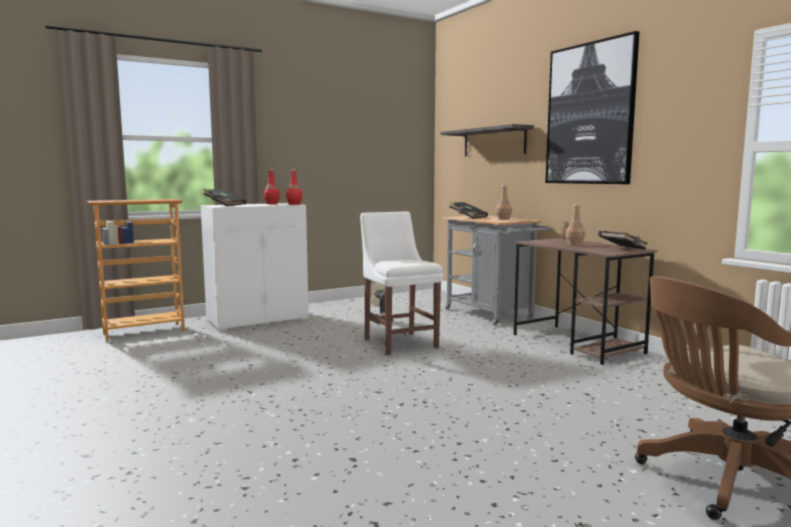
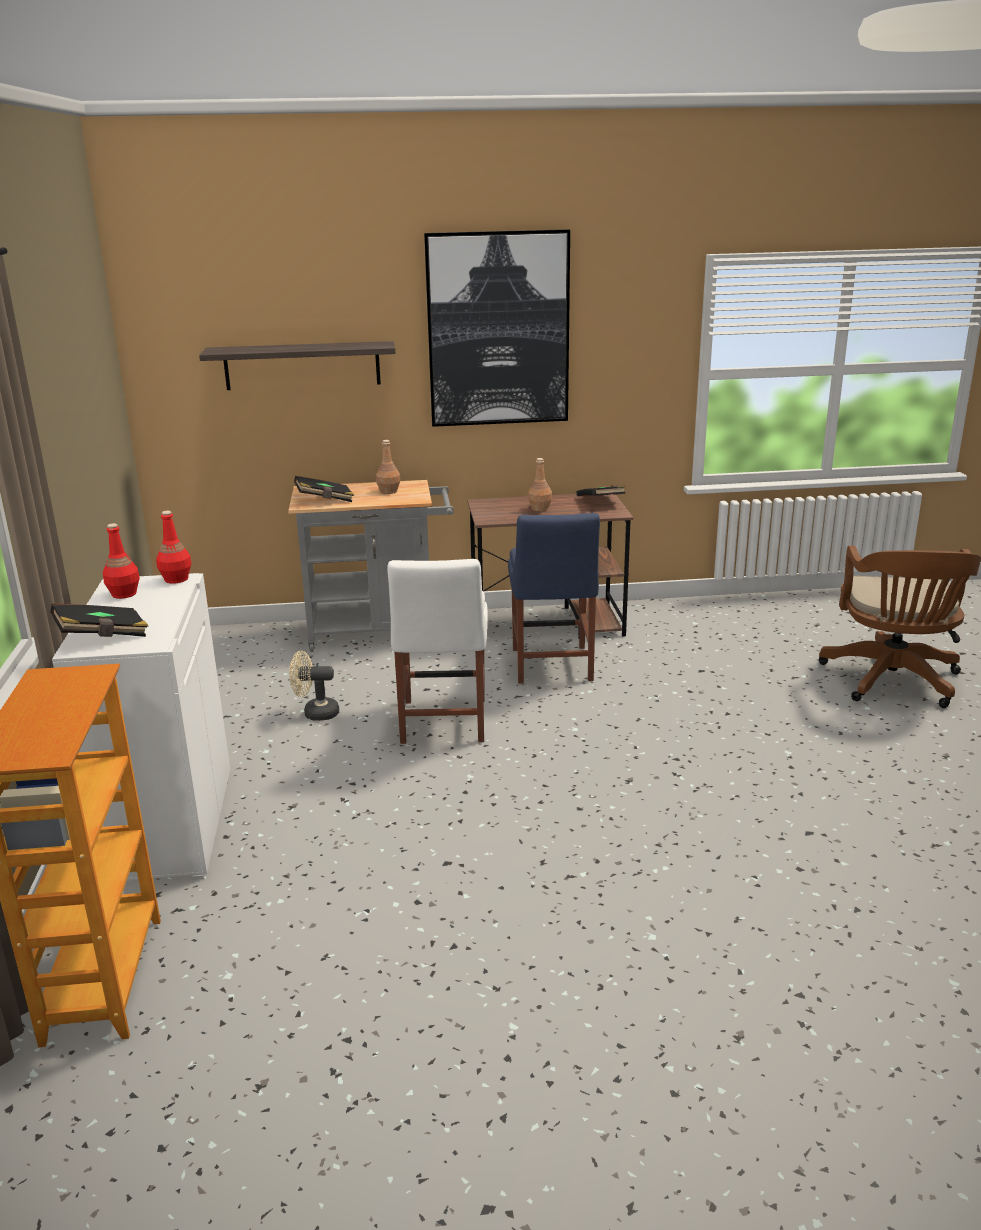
camera: 65 degrees left, 15 degrees up
(399, 342) = (442, 724): white chair -> white chair turned 90 degrees counterclockwise
(513, 353) = (551, 667): none -> blue chair

